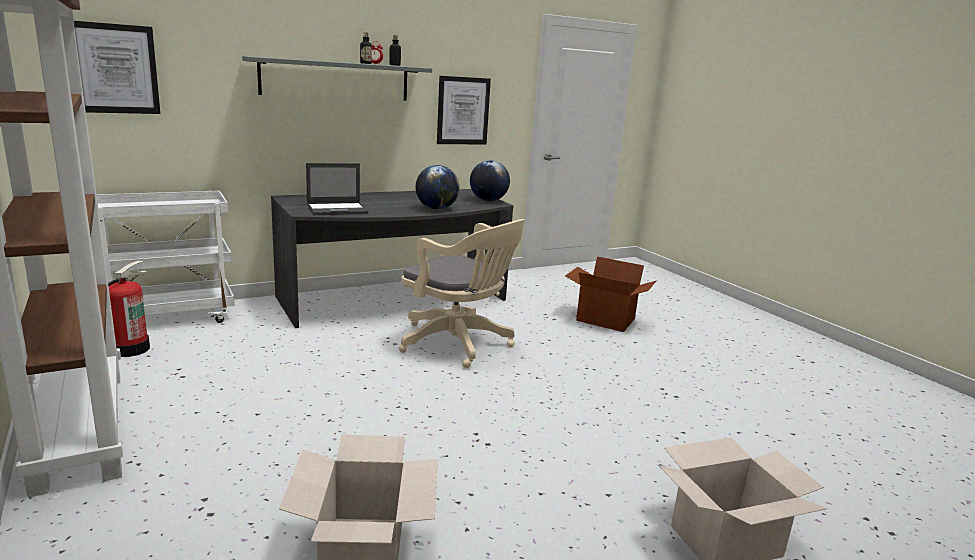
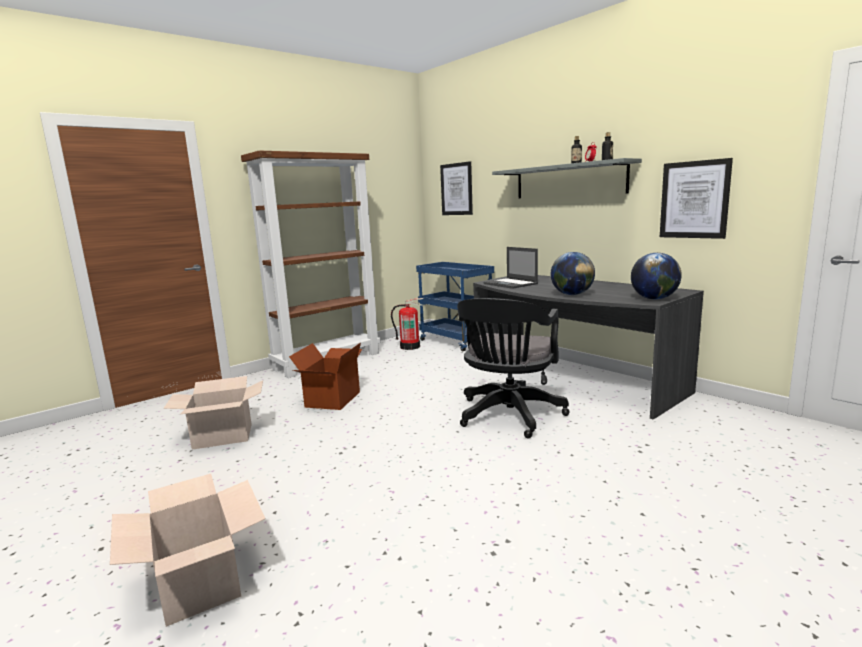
camera: 80 degrees right, 5 degrees down
(171, 317) = (457, 342): white cart -> blue cart
(459, 344) = (508, 416): beige office chair -> black office chair
(605, 320) = (691, 485): cardboard box -> cardboard box (332, 399)

